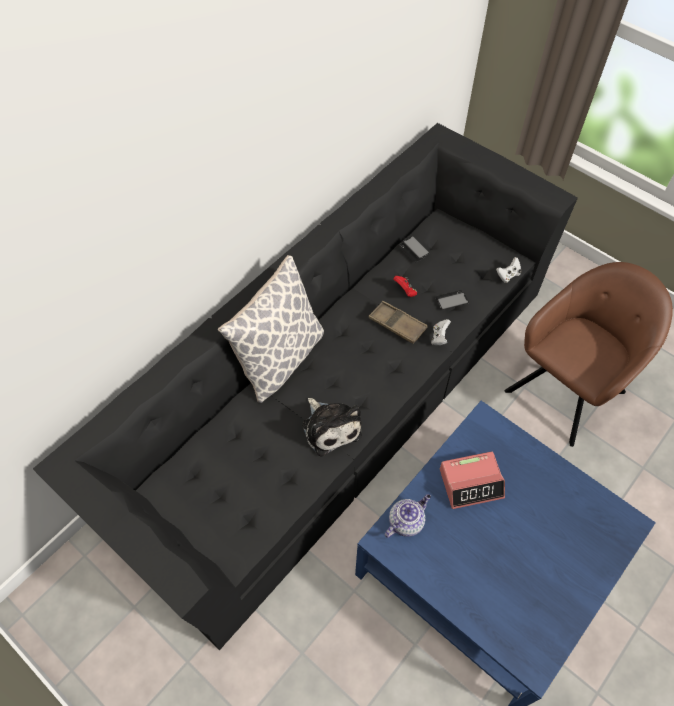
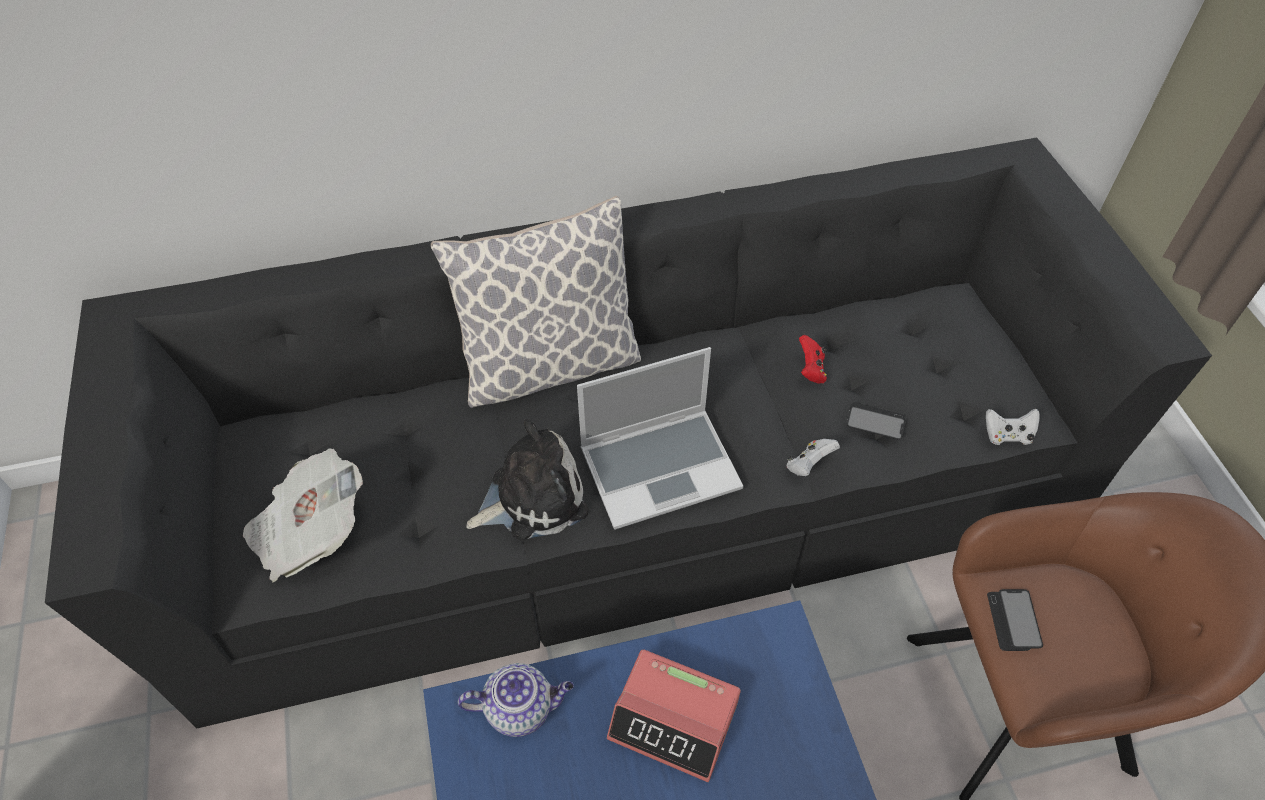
camera: 35 degrees right, 5 degrees down
(239, 511) = (310, 532): none -> newspaper
(330, 427) = (532, 497): plush toy -> plush toy turned 120 degrees counterclockwise
(377, 377) = (661, 467): none -> laptop
(397, 324) = (756, 410): brown tray -> none
(414, 249) = (875, 319): phone -> phone (1013, 620)

